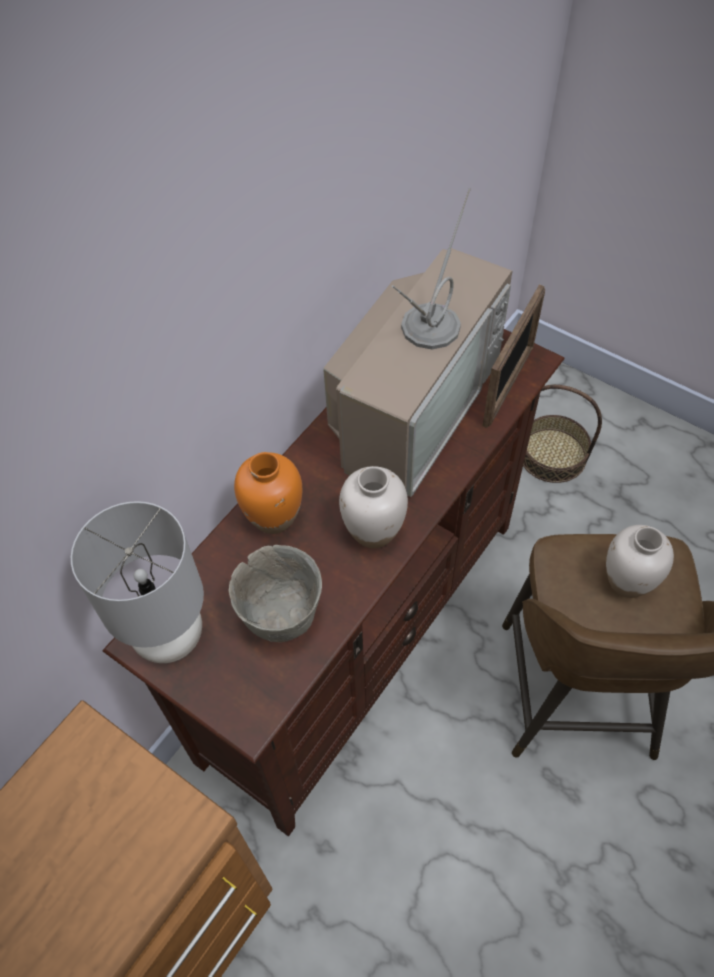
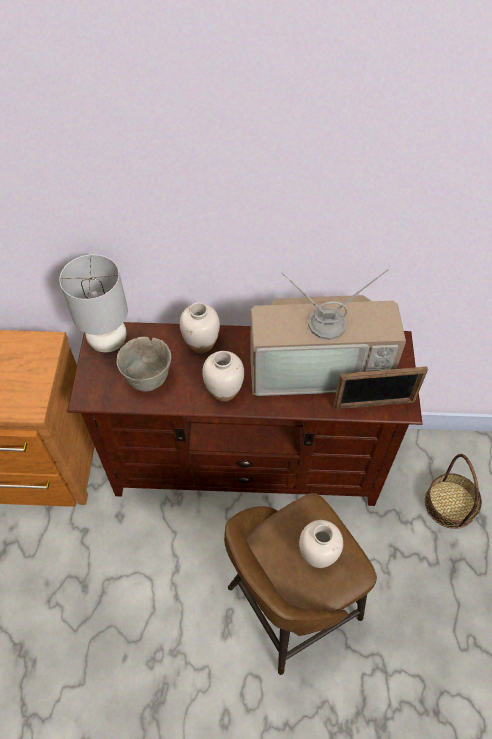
camera: 55 degrees right, 0 degrees up
(274, 517) = (201, 343): orange vase -> white vase

